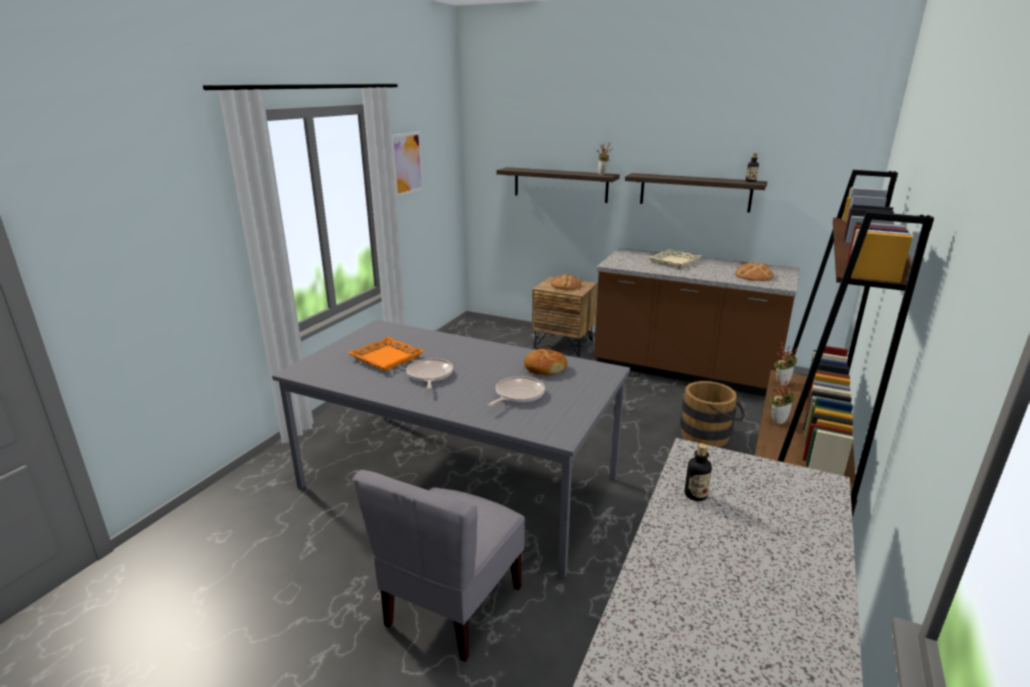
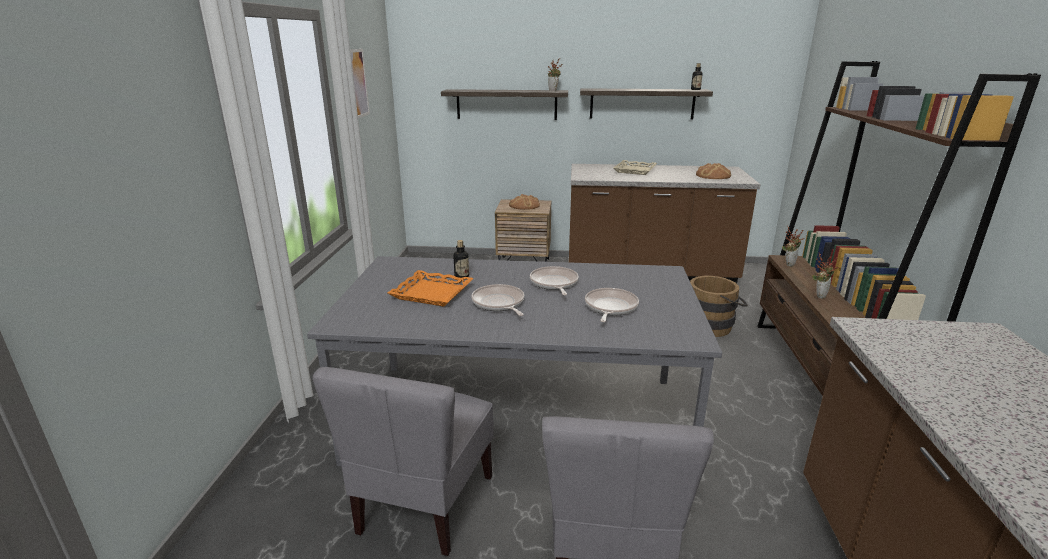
camera: 20 degrees left, 0 degrees up
(339, 531) = (424, 504): none -> grey chair
(492, 365) = (554, 283): none -> frying pan
(544, 368) = (607, 278): bread -> none
(695, 495) = (917, 364): bottle -> bottle (461, 276)

